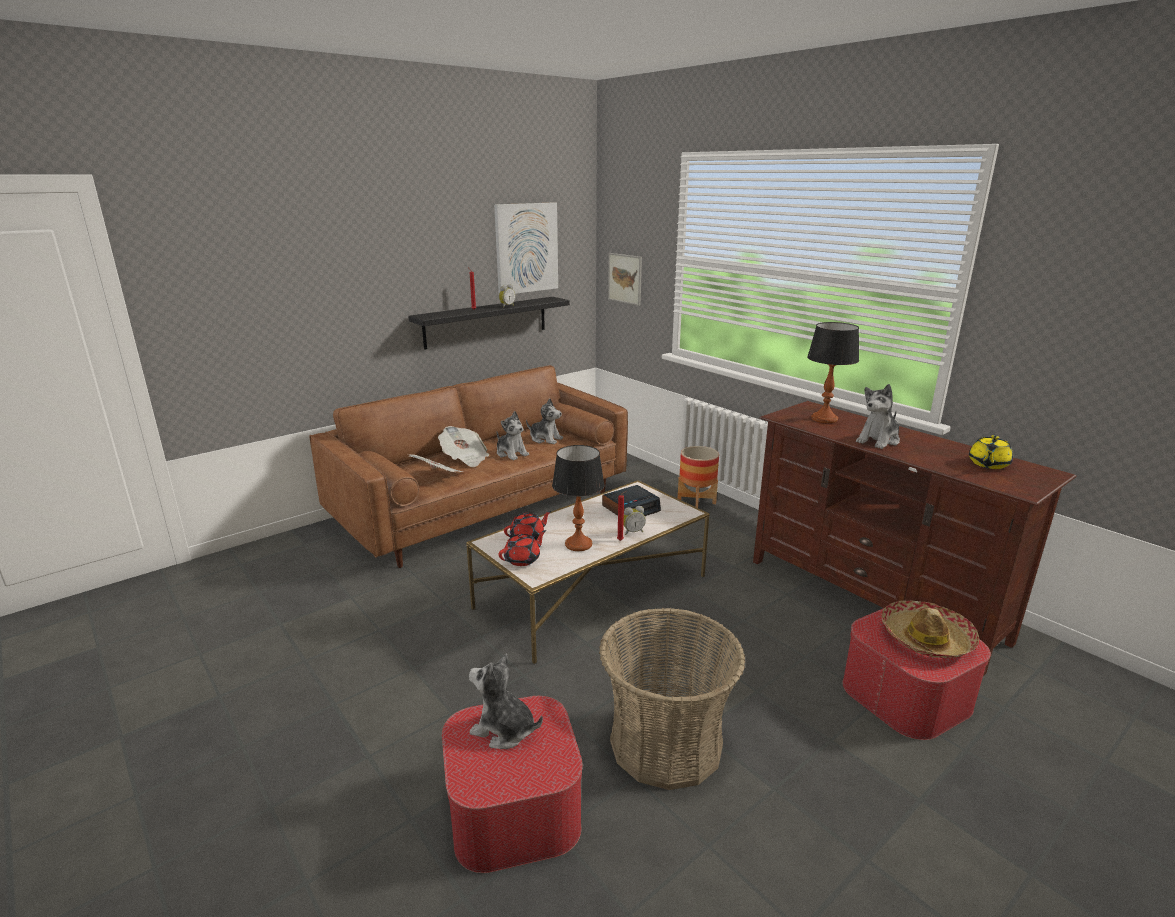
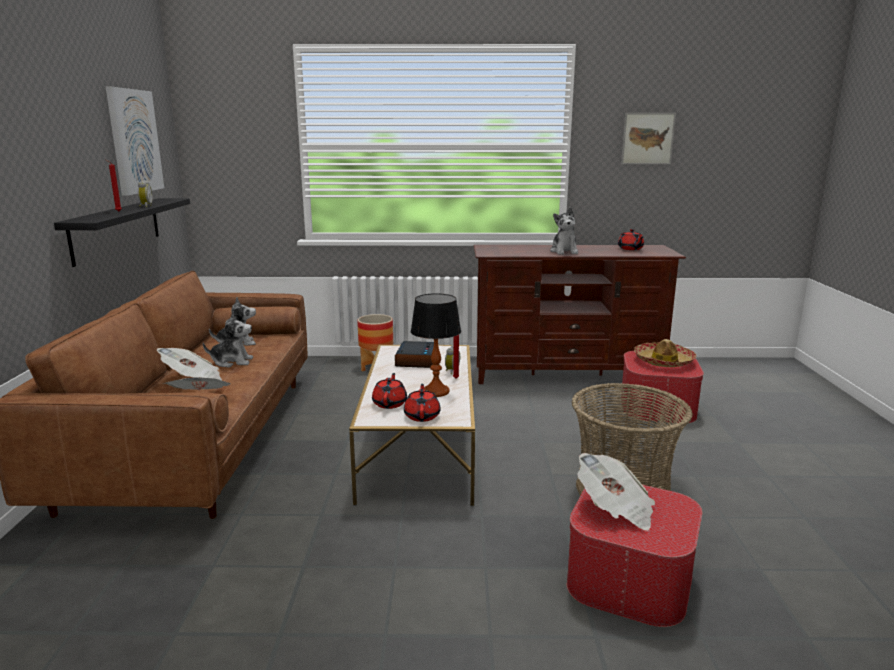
camera: 50 degrees left, 5 degrees down
(504, 730) = (615, 509): plush toy -> newspaper
(625, 278) = (228, 174): picture -> picture (647, 138)
(824, 419) = (511, 249): table lamp -> none
(988, 464) = (630, 249): yellow teapot -> red teapot

